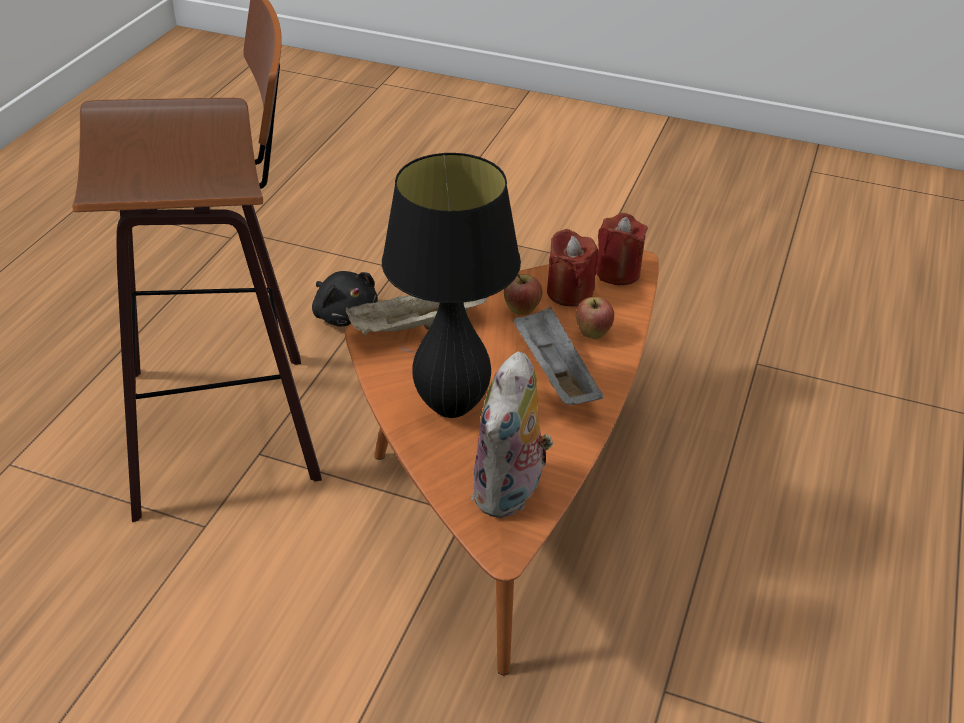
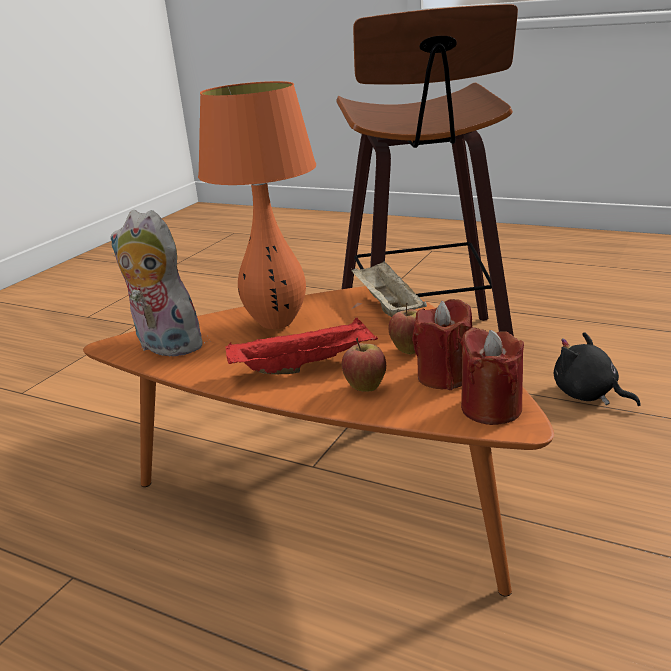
camera: 100 degrees right, 15 degrees down
(344, 314) = (588, 395): black plush toy -> black plush toy turned 75 degrees clockwise
(452, 406) = (276, 323): black table lamp -> orange table lamp
(553, 374) = (305, 366): grey tray -> red tray

